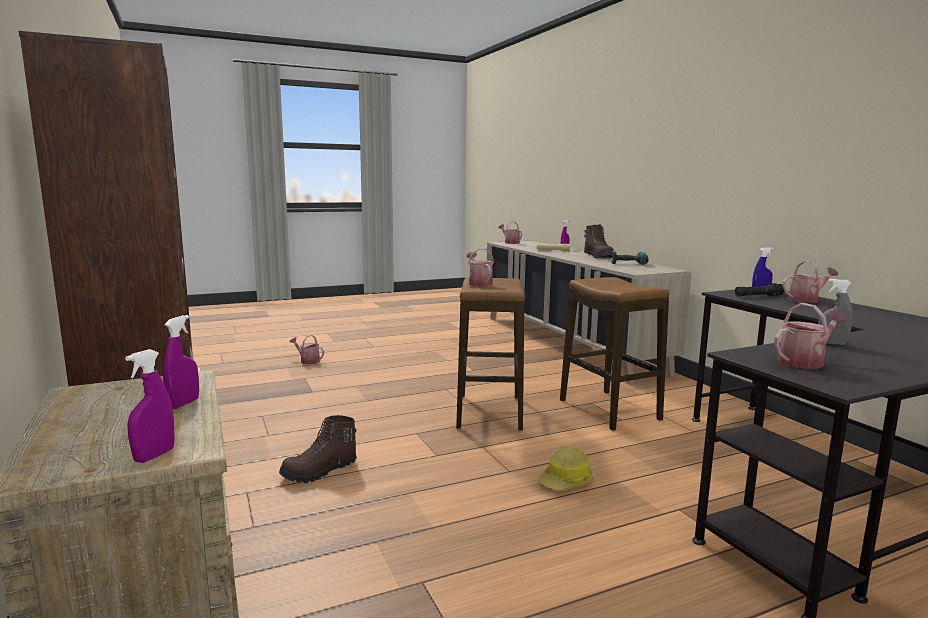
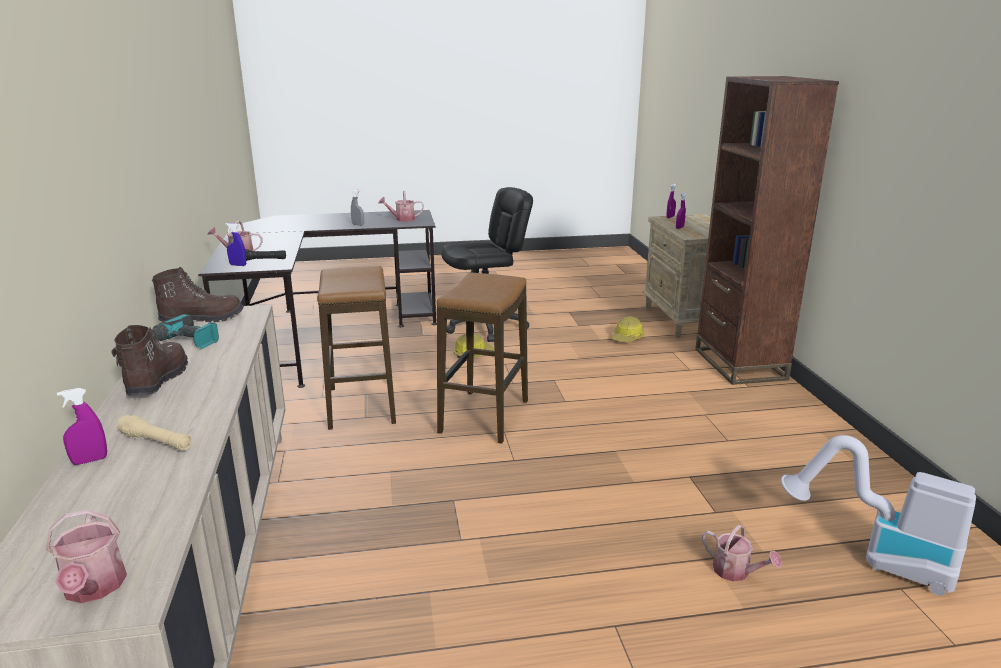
camera: 165 degrees left, 10 degrees up
(220, 370) = (876, 558): none -> vacuum cleaner
(320, 472) = (644, 377): brown boot -> brown boot (202, 319)
(324, 552) = (627, 338): none -> hard hat
(479, 283) = (494, 291): watering can -> none
(602, 549) = (486, 326): none -> black office chair

